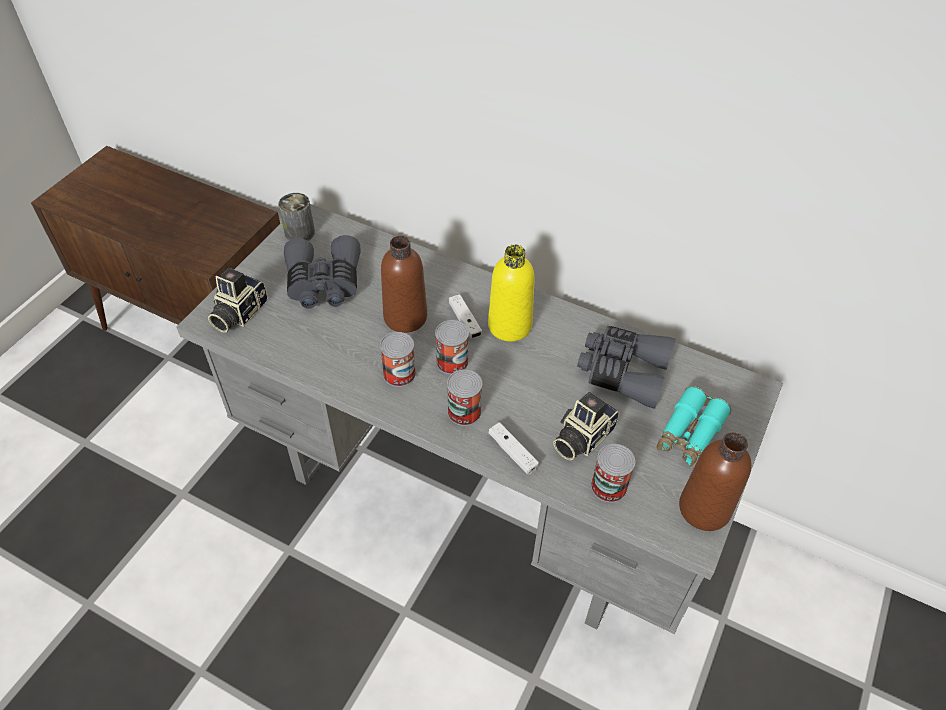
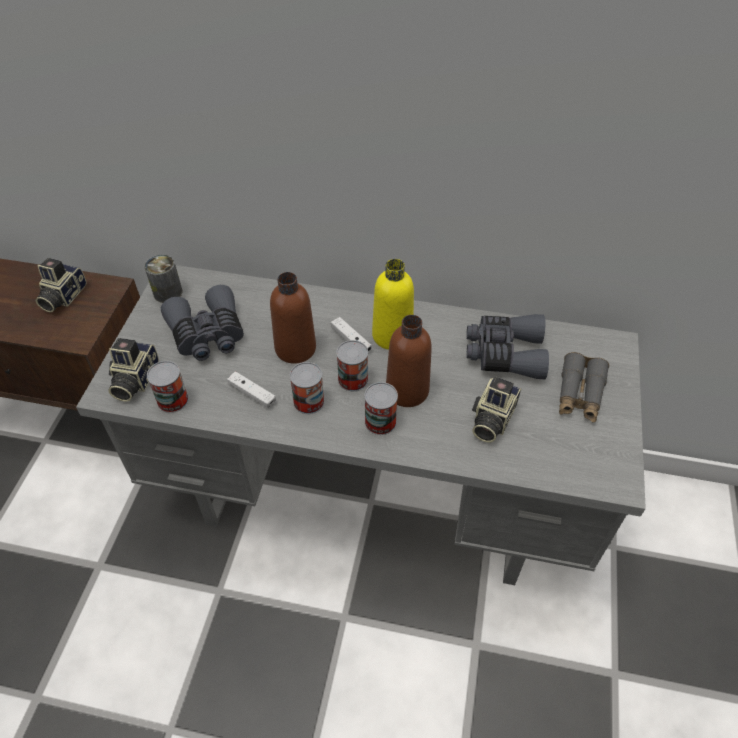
camera: 15 degrees left, 0 degrees up
(204, 216) = (62, 296): none -> camera
(512, 452) = (437, 447): white game controller -> white game controller (252, 394)
(609, 486) = (530, 457): can -> can (172, 400)
(689, 434) = (579, 394): turquoise binoculars -> grey binoculars
(704, 508) = (616, 455): brown bottle -> brown bottle (407, 390)

